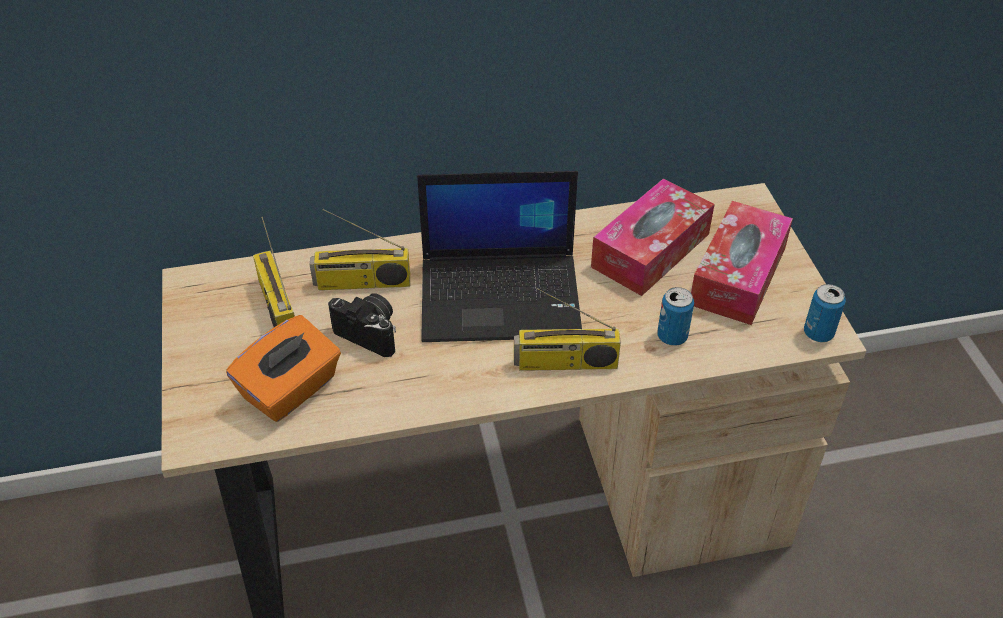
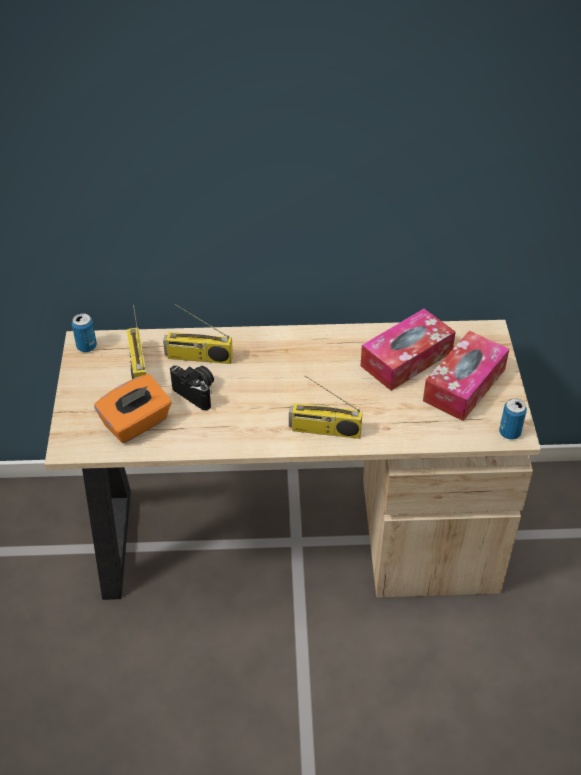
camera: 10 degrees right, 0 degrees up
(502, 296) = (292, 379): laptop -> none
(672, 336) = (404, 421): can -> can (86, 347)

